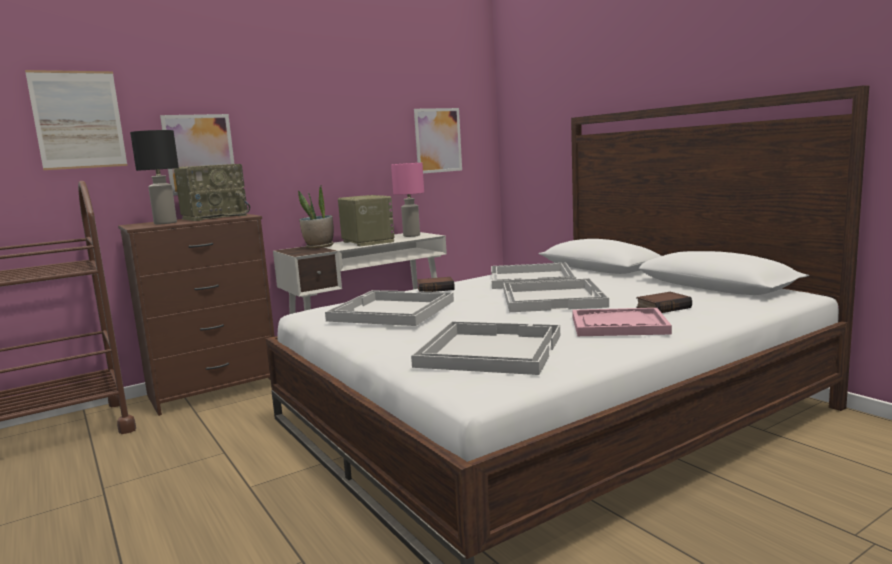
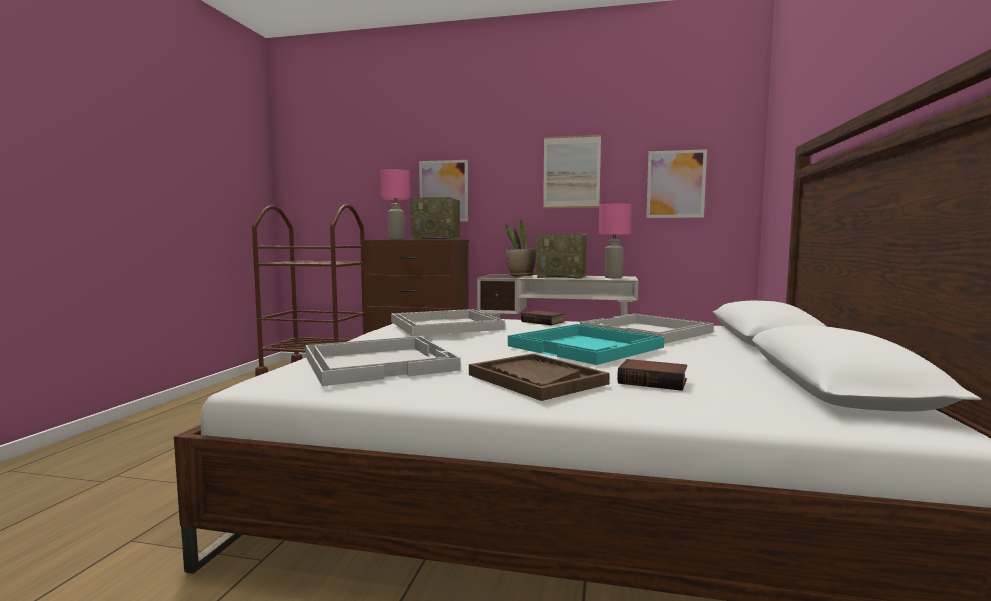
camera: 45 degrees right, 5 degrees down
(78, 120) = (370, 165): picture -> picture (571, 172)
(165, 223) = (396, 239): black table lamp -> pink table lamp
(367, 242) = (562, 277): radio -> radio turned 90 degrees clockwise
(553, 298) = (587, 346): white tray -> turquoise tray
(618, 325) = (536, 379): pink tray -> brown tray

